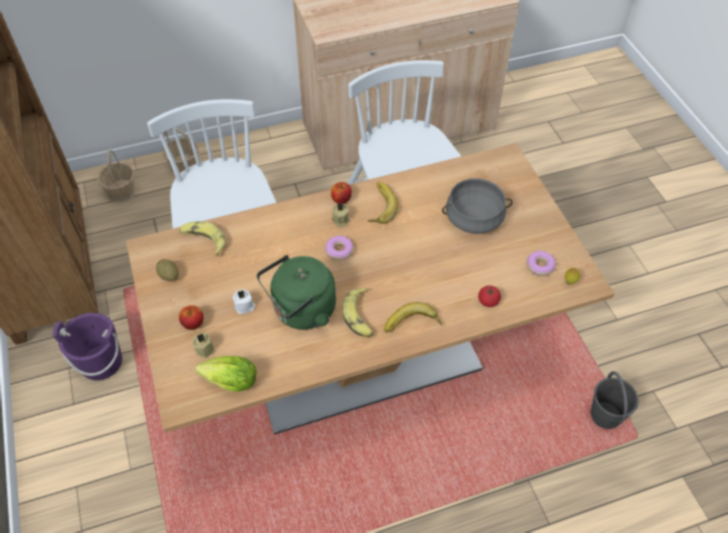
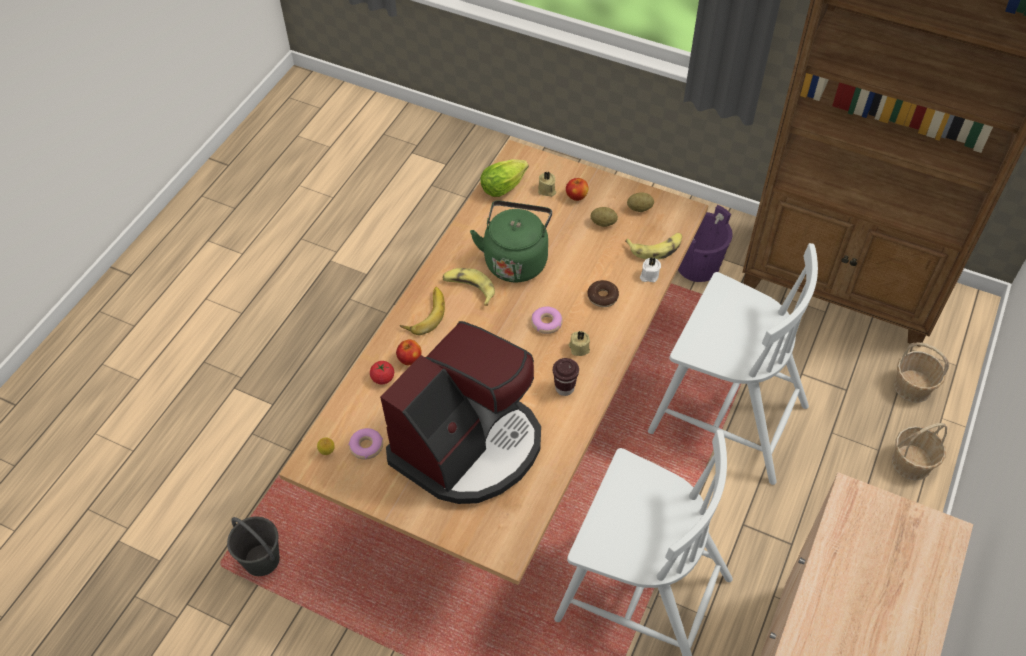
camera: 135 degrees right, 0 degrees up
(207, 286) = (603, 223): none -> potato
(245, 307) = (558, 231): white candle -> white candle (649, 275)
(283, 238) = (602, 297): none -> donut
(341, 200) = (602, 366): apple -> apple (409, 359)
(379, 205) = (564, 388): banana -> brown cup
(473, 219) = (469, 445): grey cooking pot -> coffee machine

